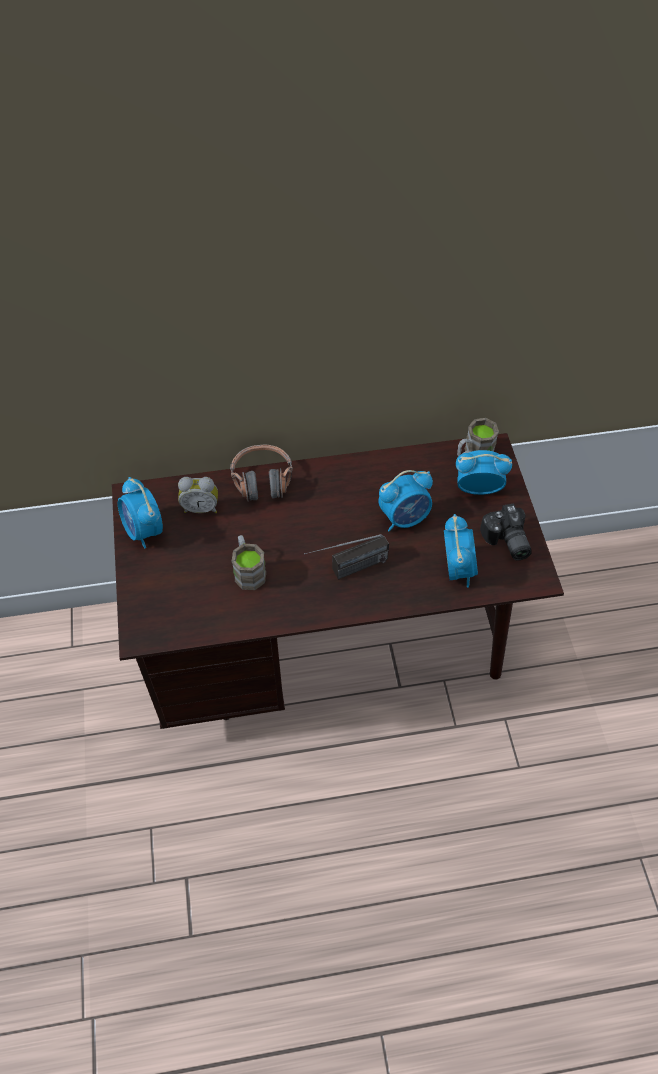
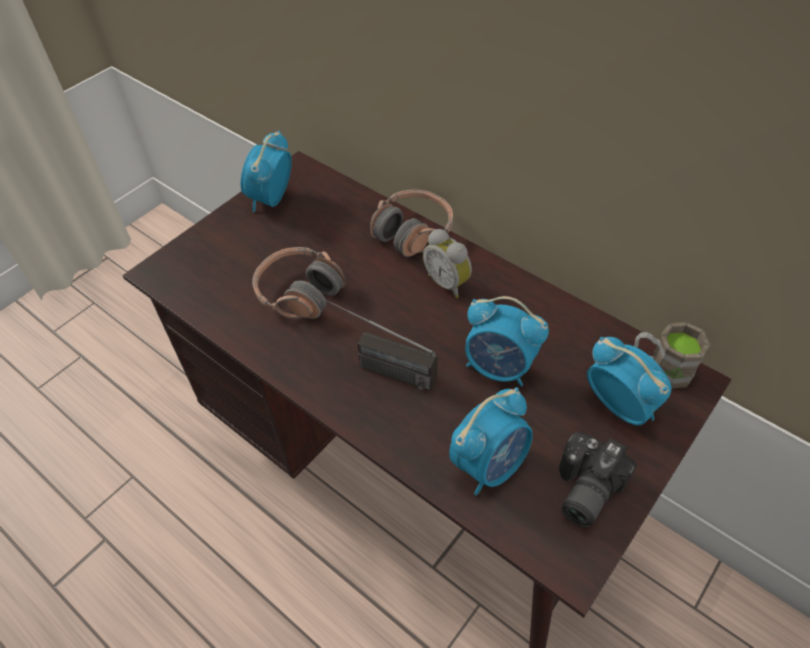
camera: 50 degrees right, 5 degrees down
(201, 507) = (335, 215): alarm clock -> alarm clock (448, 283)
(248, 570) = (299, 293): brown mug -> headphones

